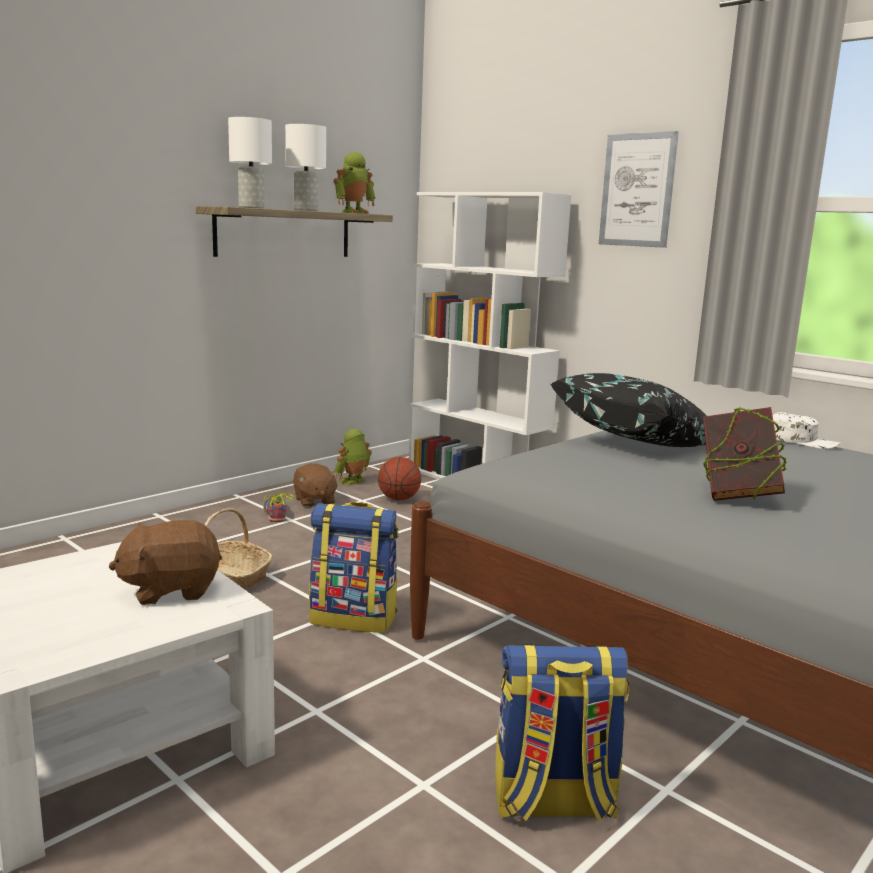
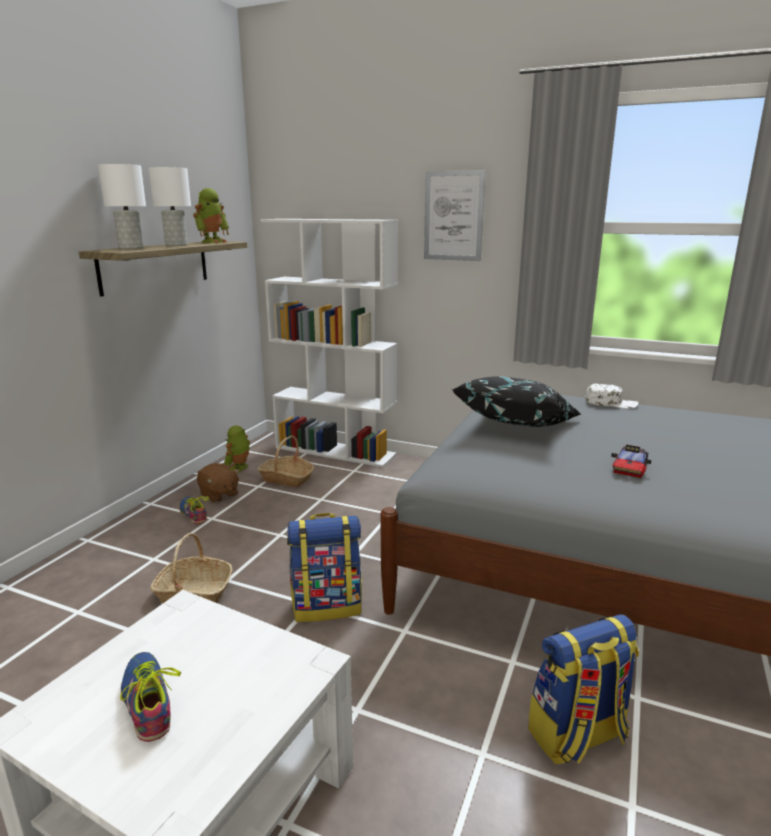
camera: 20 degrees left, 5 degrees up
(62, 597) = (147, 701): none -> shoe
(170, 590) = (244, 659): brown plush toy -> none
(398, 499) = (287, 479): basketball -> basket
(736, 496) = (630, 468): book -> toy car

